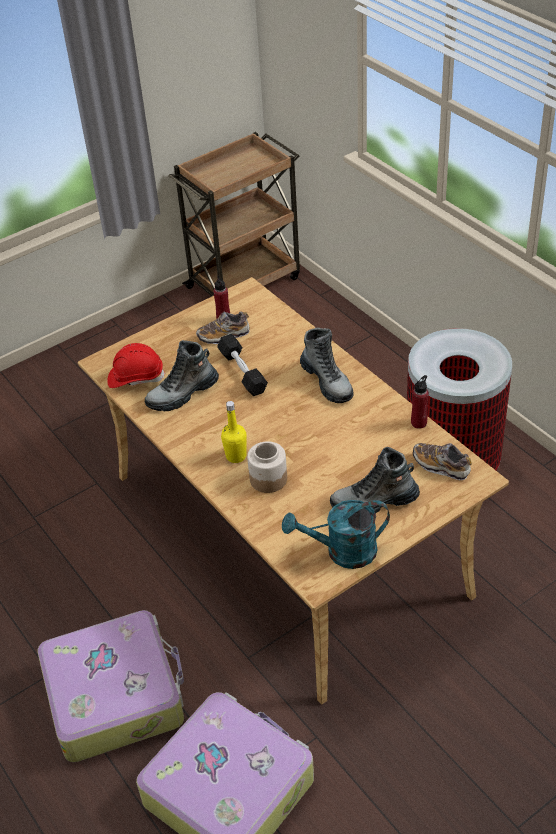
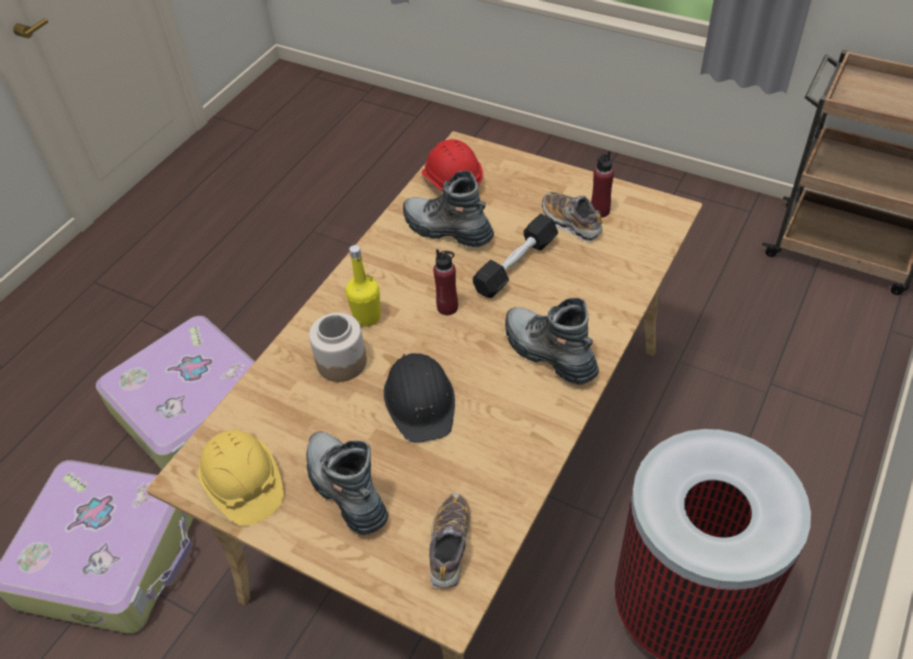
camera: 65 degrees right, 5 degrees up
(327, 382) = (548, 353): boot -> boot turned 105 degrees clockwise
(327, 449) = (420, 401): none -> black hard hat
(342, 552) = (244, 485): turquoise watering can -> yellow hard hat
(419, 422) = (526, 487): red bottle -> red bottle (447, 307)

